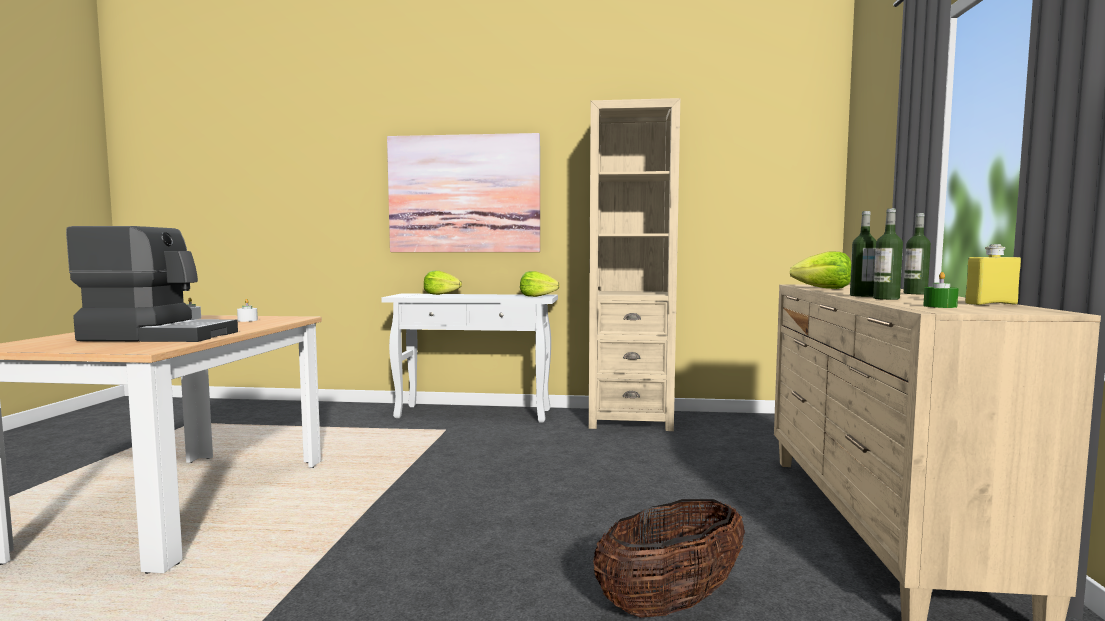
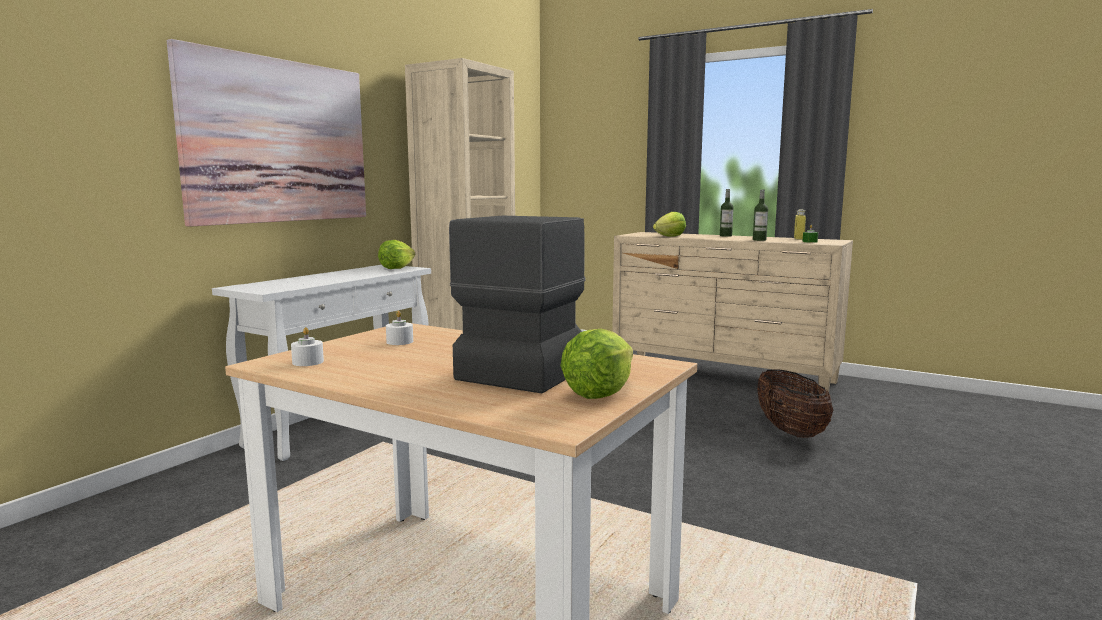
camera: 65 degrees left, 5 degrees up
(441, 294) = (280, 281): lettuce -> lettuce (600, 392)
(862, 295) = (736, 239): bottle -> none

